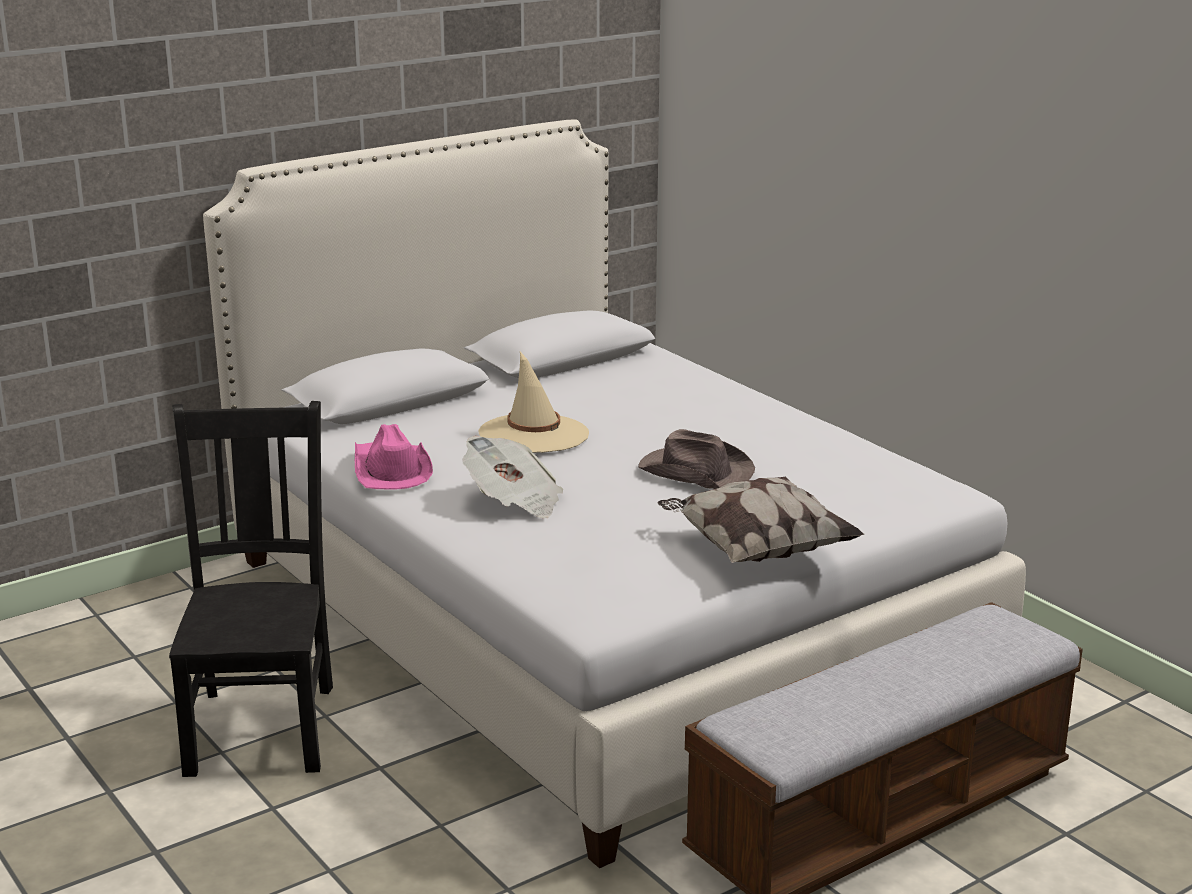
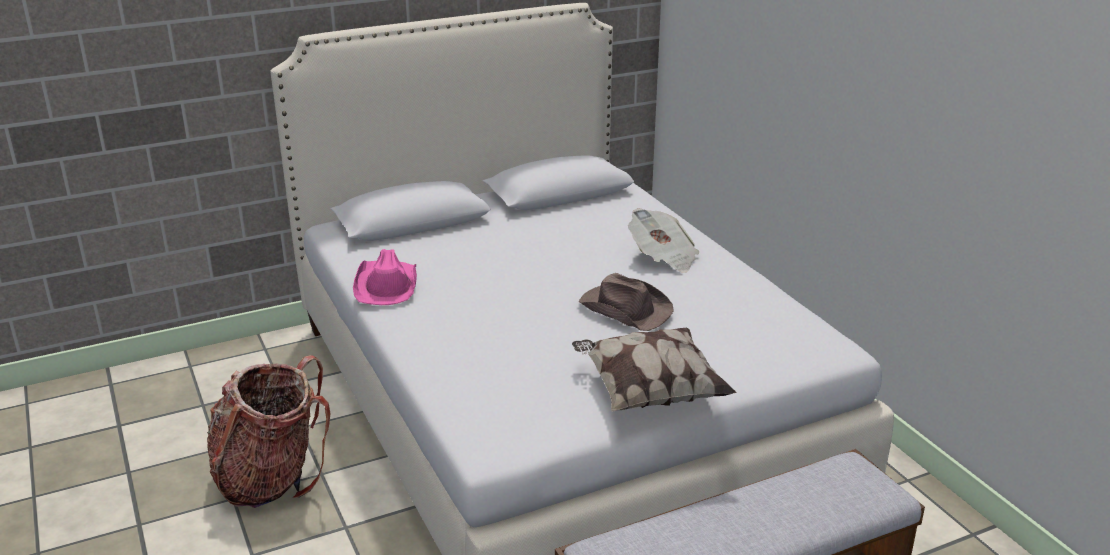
camera: 10 degrees right, 5 degrees up
(262, 726) = (272, 478): black chair -> backpack
(514, 501) = (469, 325): newspaper -> newspaper (663, 258)
(534, 434) = (509, 262): beige hat -> none

